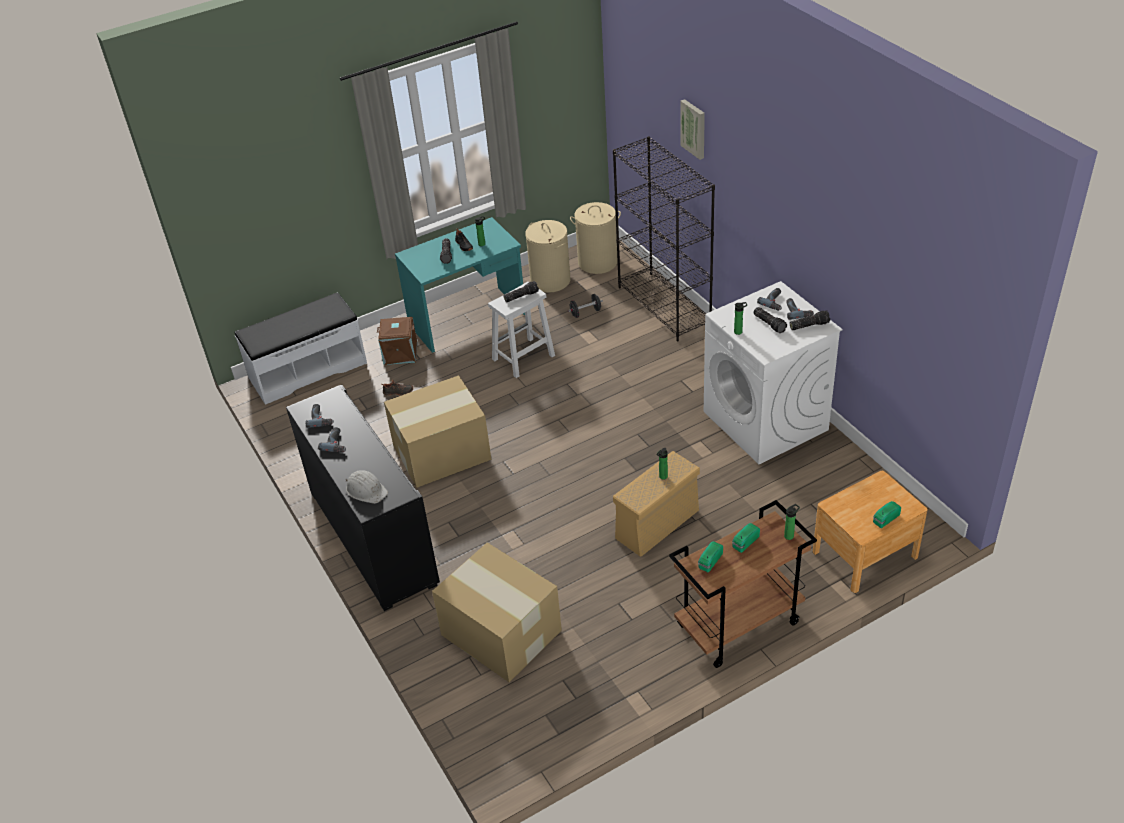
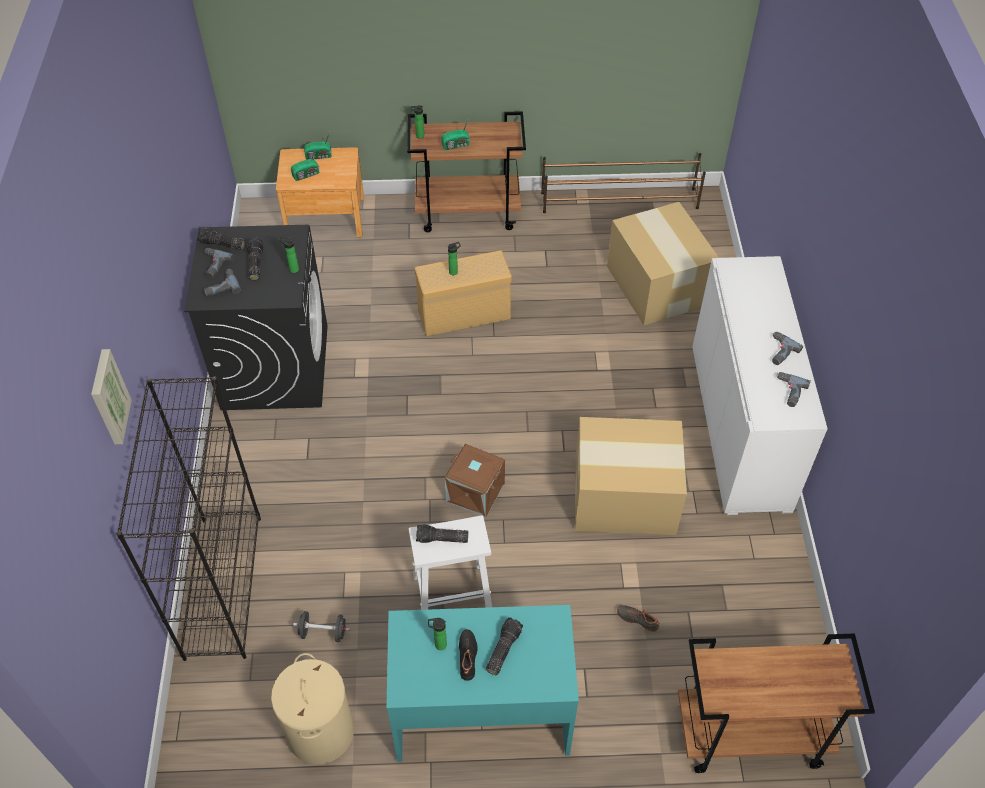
camera: 155 degrees left, 10 degrees up
(307, 370) = (749, 735): white bench -> brown cart
(366, 490) = (764, 285): white hard hat -> none
(373, 537) = (739, 426): black cabinet -> white cabinet
(401, 352) = (605, 696): brown storage box -> brown storage box (474, 493)
(594, 717) = (620, 201): none -> brown shoe rack
(598, 262) = (228, 733): beige laundry basket -> none
(709, 561) = (495, 144): radio -> radio (307, 175)
(766, 421) = (275, 366): white washing machine -> black washing machine

